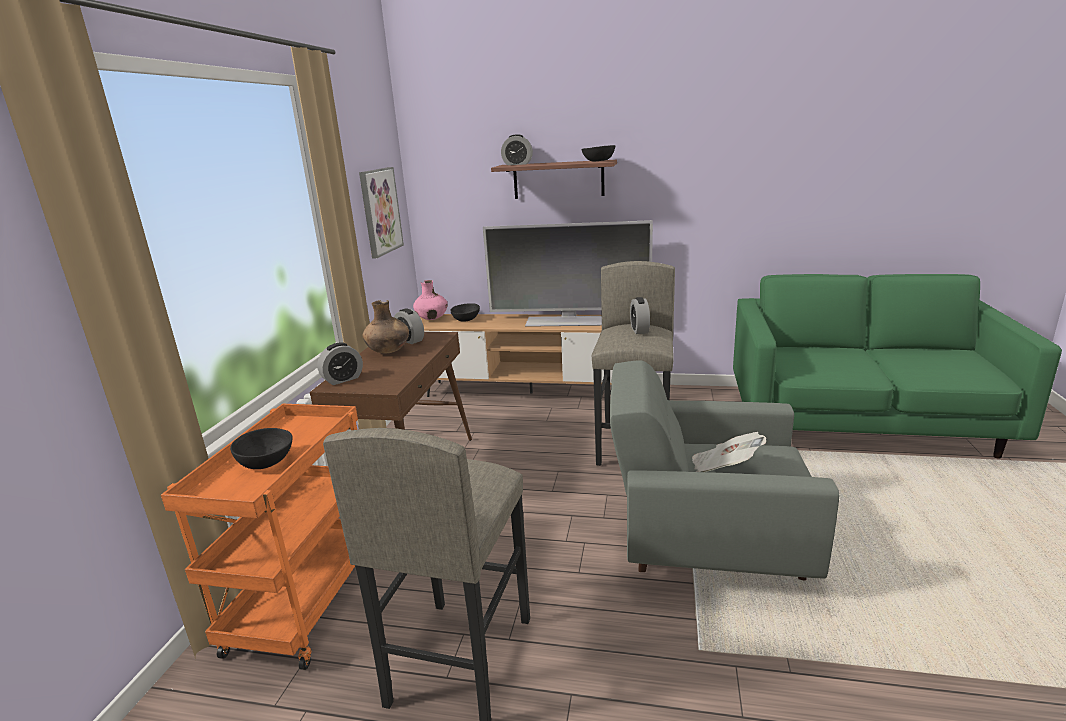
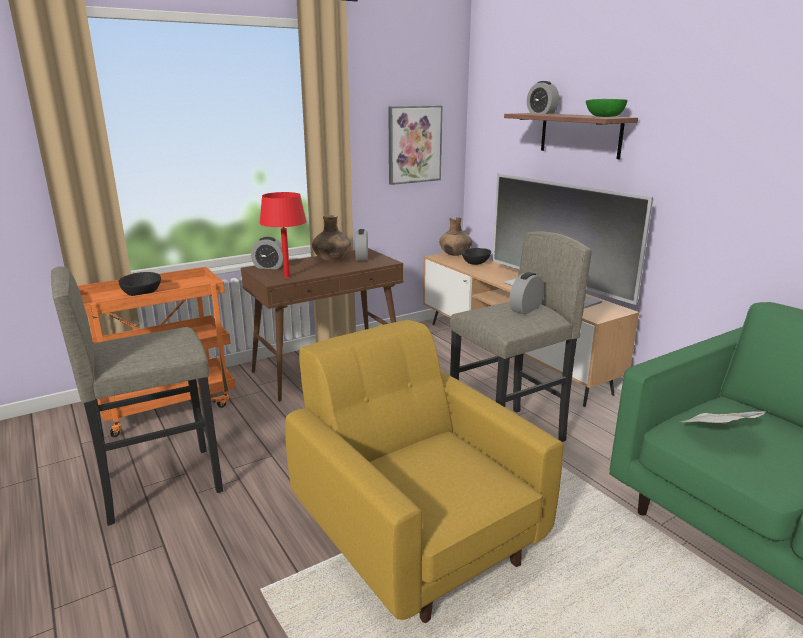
camera: 45 degrees right, 0 degrees up
(391, 380) = (287, 277): none -> red table lamp
(432, 319) = (455, 255): pink vase -> brown vase
(599, 161) = (605, 117): black bowl -> green bowl
(706, 539) = (415, 534): grey armchair -> yellow armchair
(724, 468) = (415, 461): newspaper -> newspaper (718, 434)

